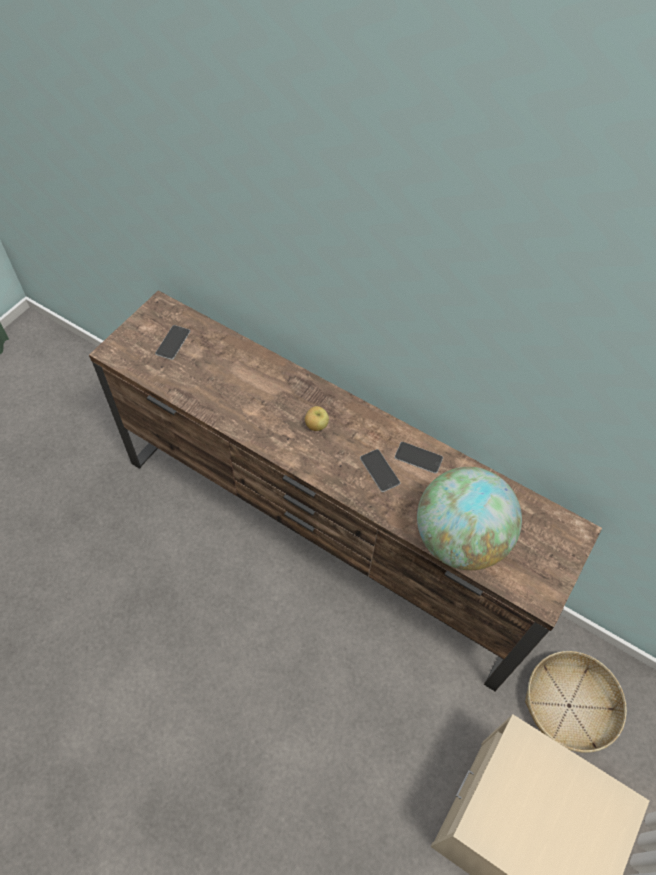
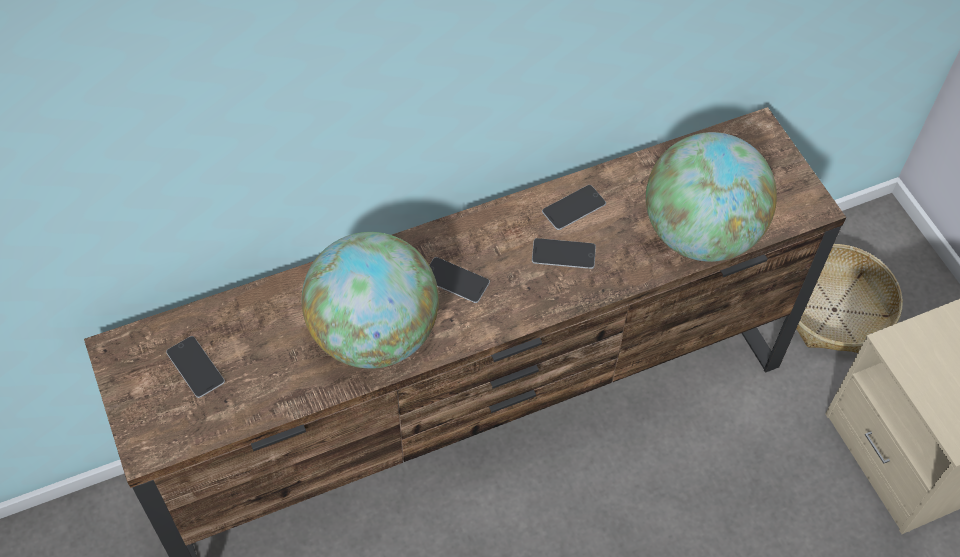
camera: 55 degrees left, 0 degrees up
(250, 407) = (374, 334): none -> globe
(316, 426) = (455, 280): apple -> phone

